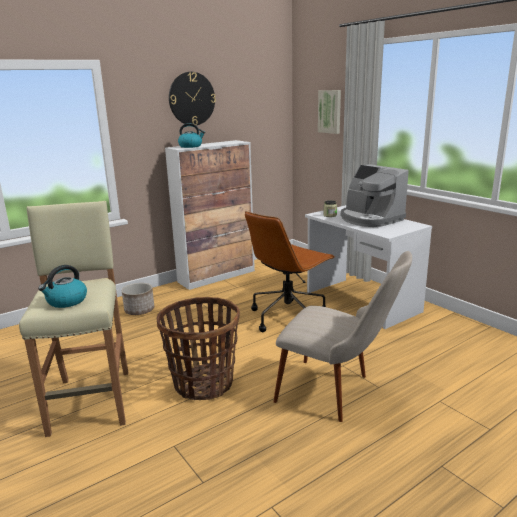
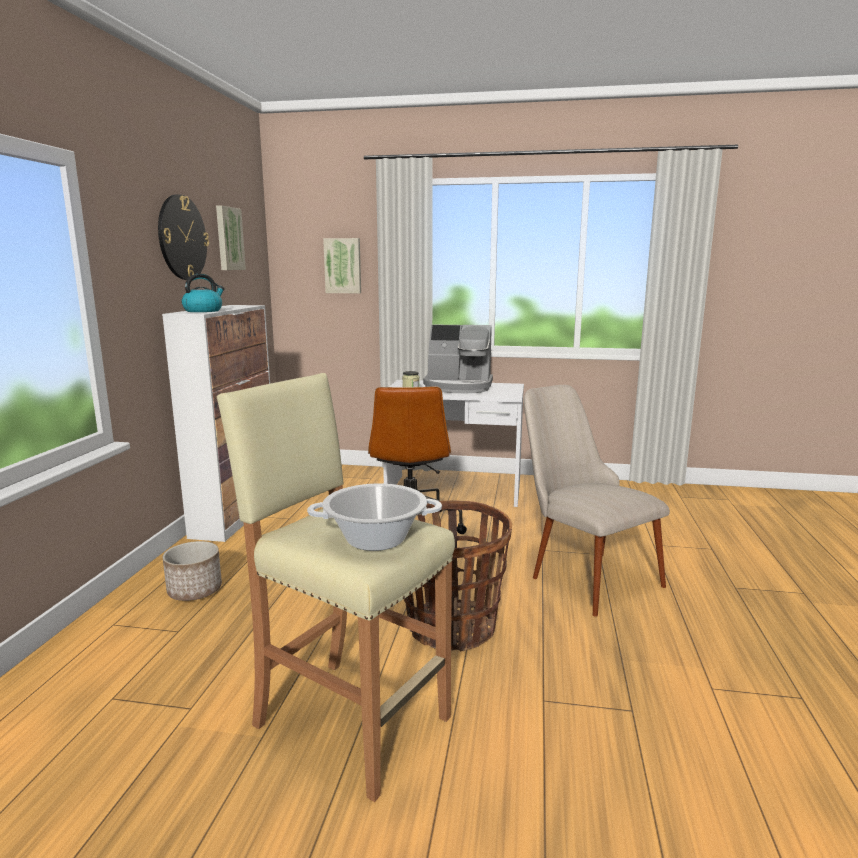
camera: 45 degrees left, 5 degrees down
(66, 301) = (375, 539): kettle -> cooking pot
(242, 95) = (228, 239): none -> picture
(338, 393) = (582, 573): beige chair -> beige chair turned 105 degrees counterclockwise

